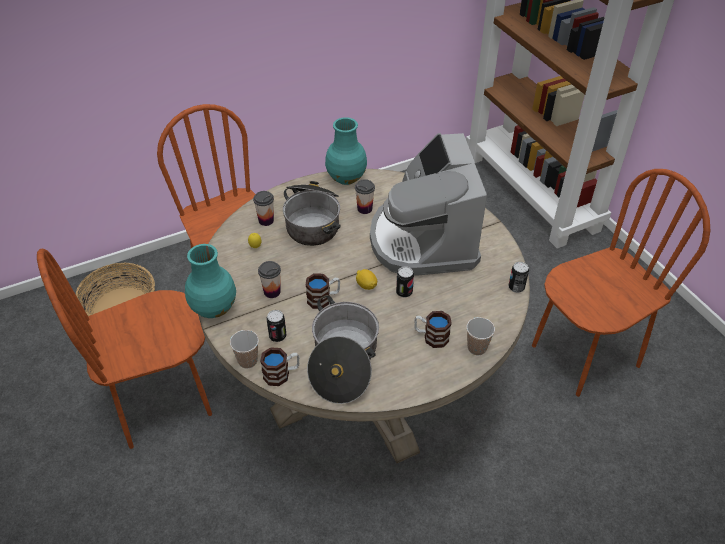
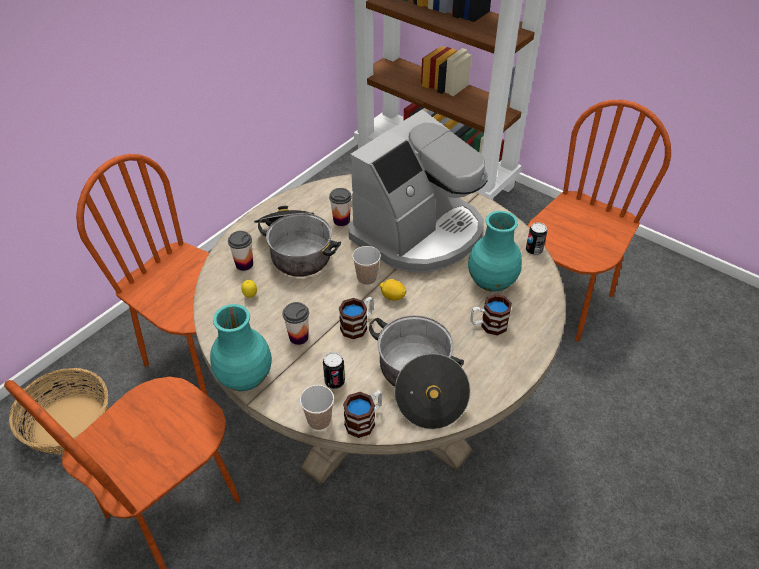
camera: 25 degrees left, 0 degrees up
(346, 177) = (302, 195): turquoise vase -> turquoise vase (491, 281)
(404, 292) = (434, 290): can -> none
(423, 240) = (419, 233): coffee machine -> coffee machine turned 105 degrees counterclockwise
(477, 348) = (537, 320): cup -> cup (366, 278)

